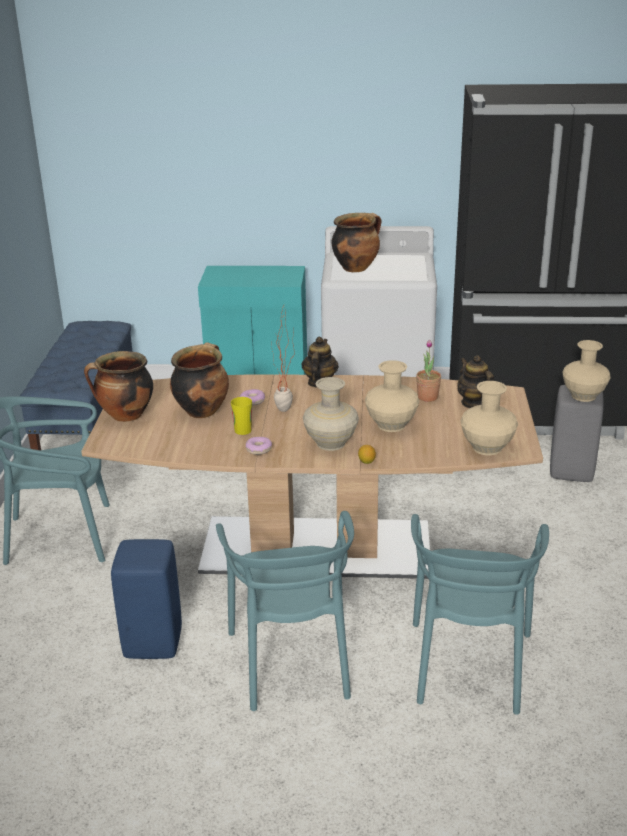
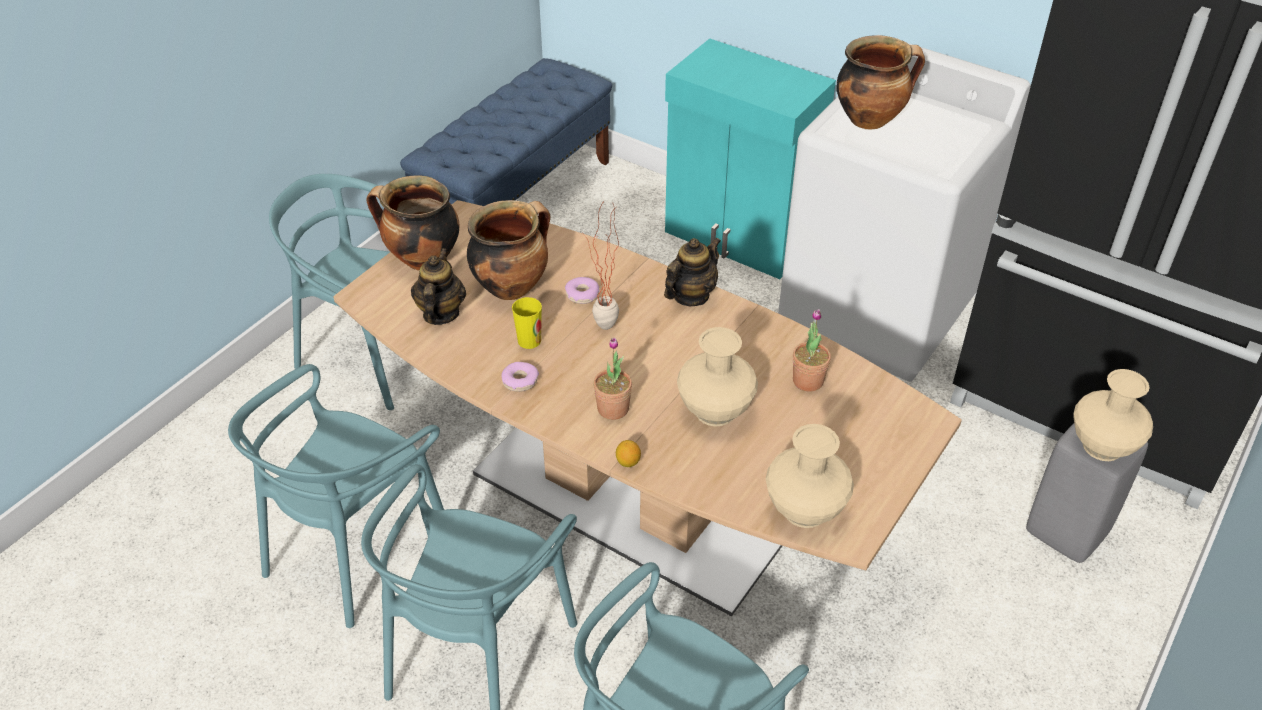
camera: 30 degrees right, 15 degrees up
(152, 644) = (355, 550): blue stool -> turquoise chair
(330, 443) = (613, 409): beige vase -> potted plant
(474, 403) = (862, 419): teapot -> teapot (440, 313)

